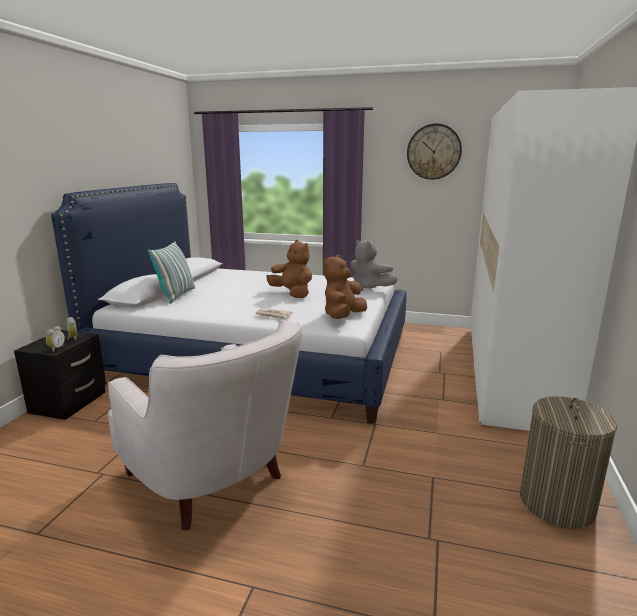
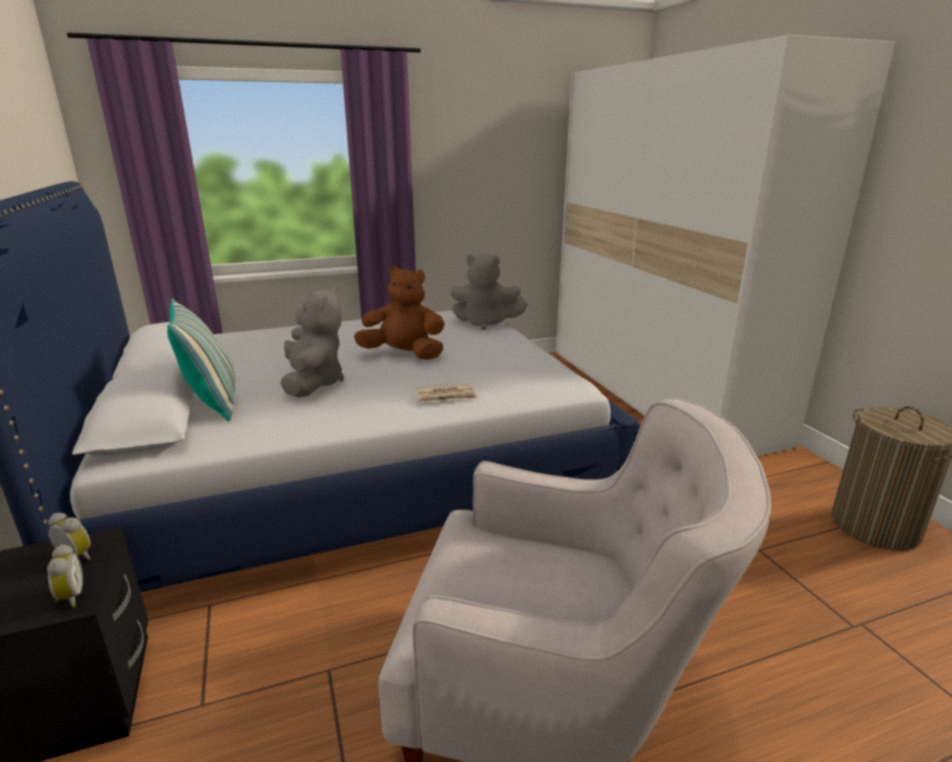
camera: 35 degrees left, 5 degrees up
(227, 297) = (313, 383): none -> grey plush toy
(343, 316) = (537, 373): brown plush toy -> none
(434, 152) = (501, 120): wall clock -> none

